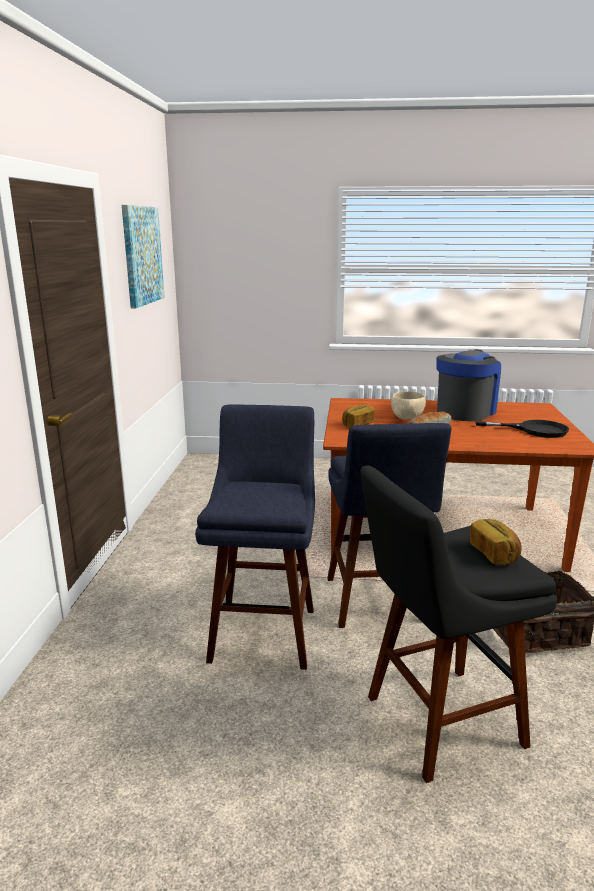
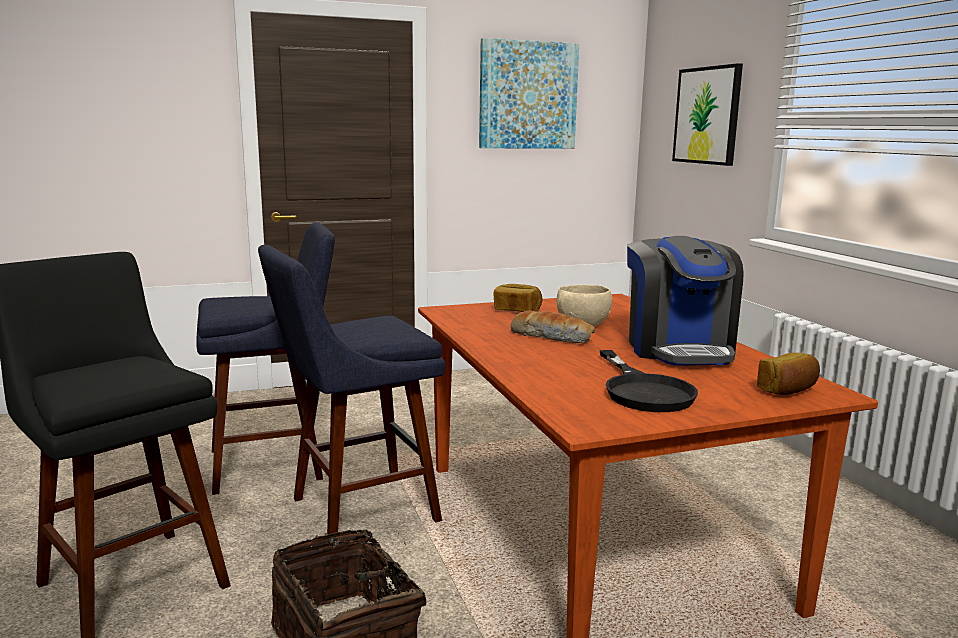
camera: 65 degrees right, 5 degrees down
(263, 265) = (707, 115): none -> picture
(465, 411) = (678, 349): coffee machine -> coffee machine turned 75 degrees clockwise
(494, 554) = (106, 381): bread -> bread (788, 390)

